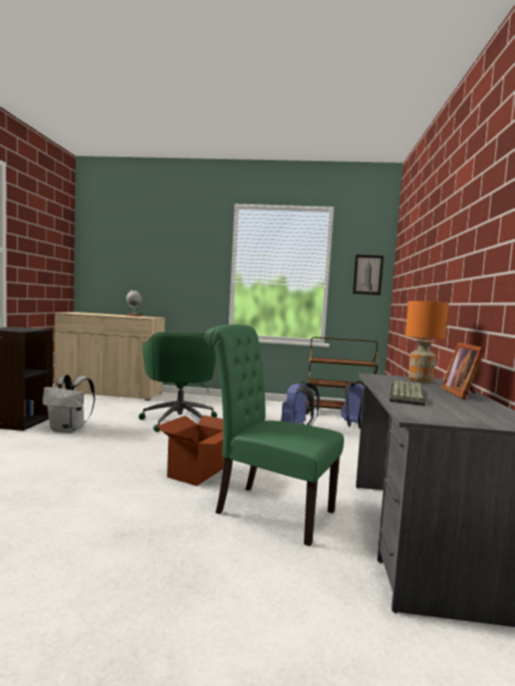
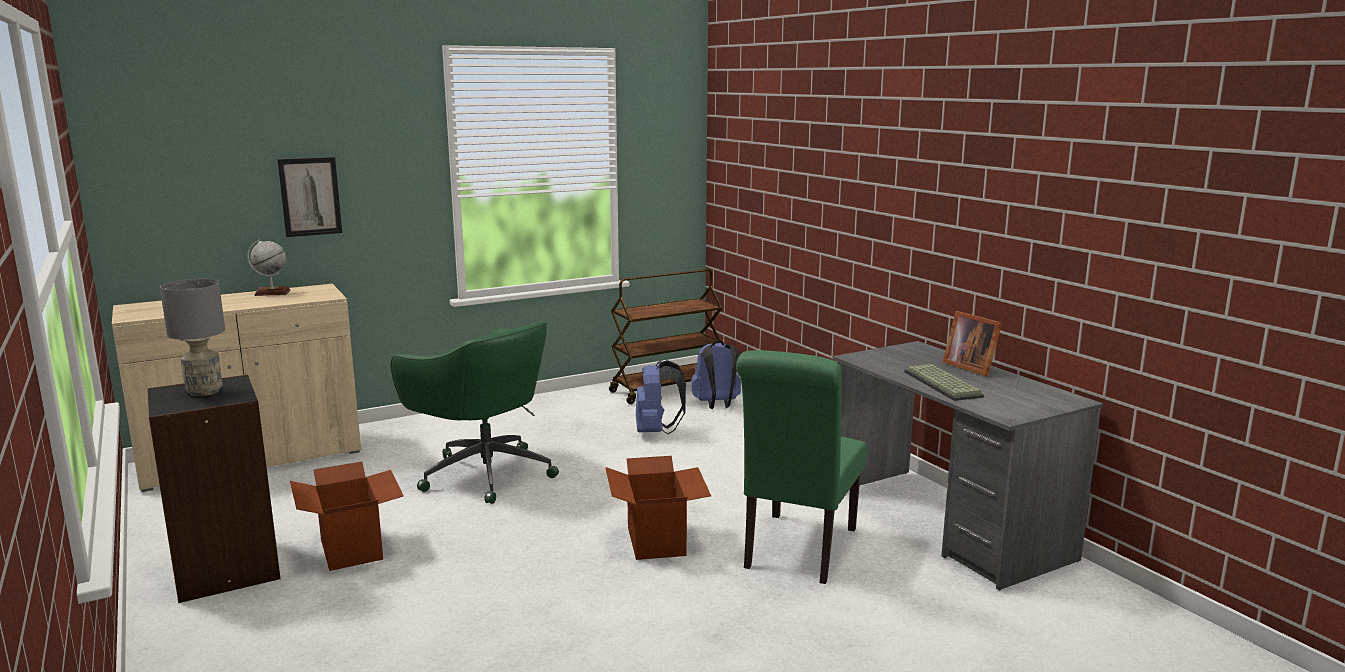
camera: 35 degrees left, 10 degrees up
(21, 329) = (204, 391): none -> grey table lamp
(69, 429) = (352, 549): white backpack -> cardboard box
(268, 510) = (797, 551): green chair -> green chair turned 60 degrees counterclockwise
(368, 274) = (673, 160): picture -> picture (310, 196)
(420, 381) = (905, 354): orange table lamp -> none

